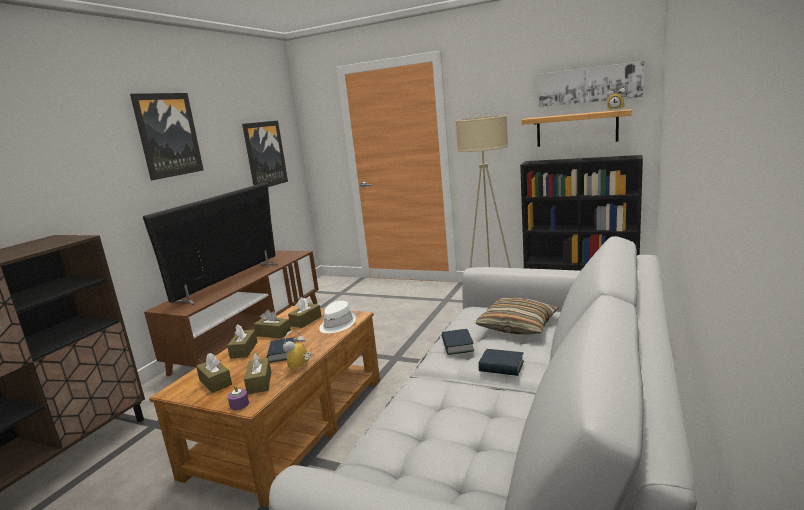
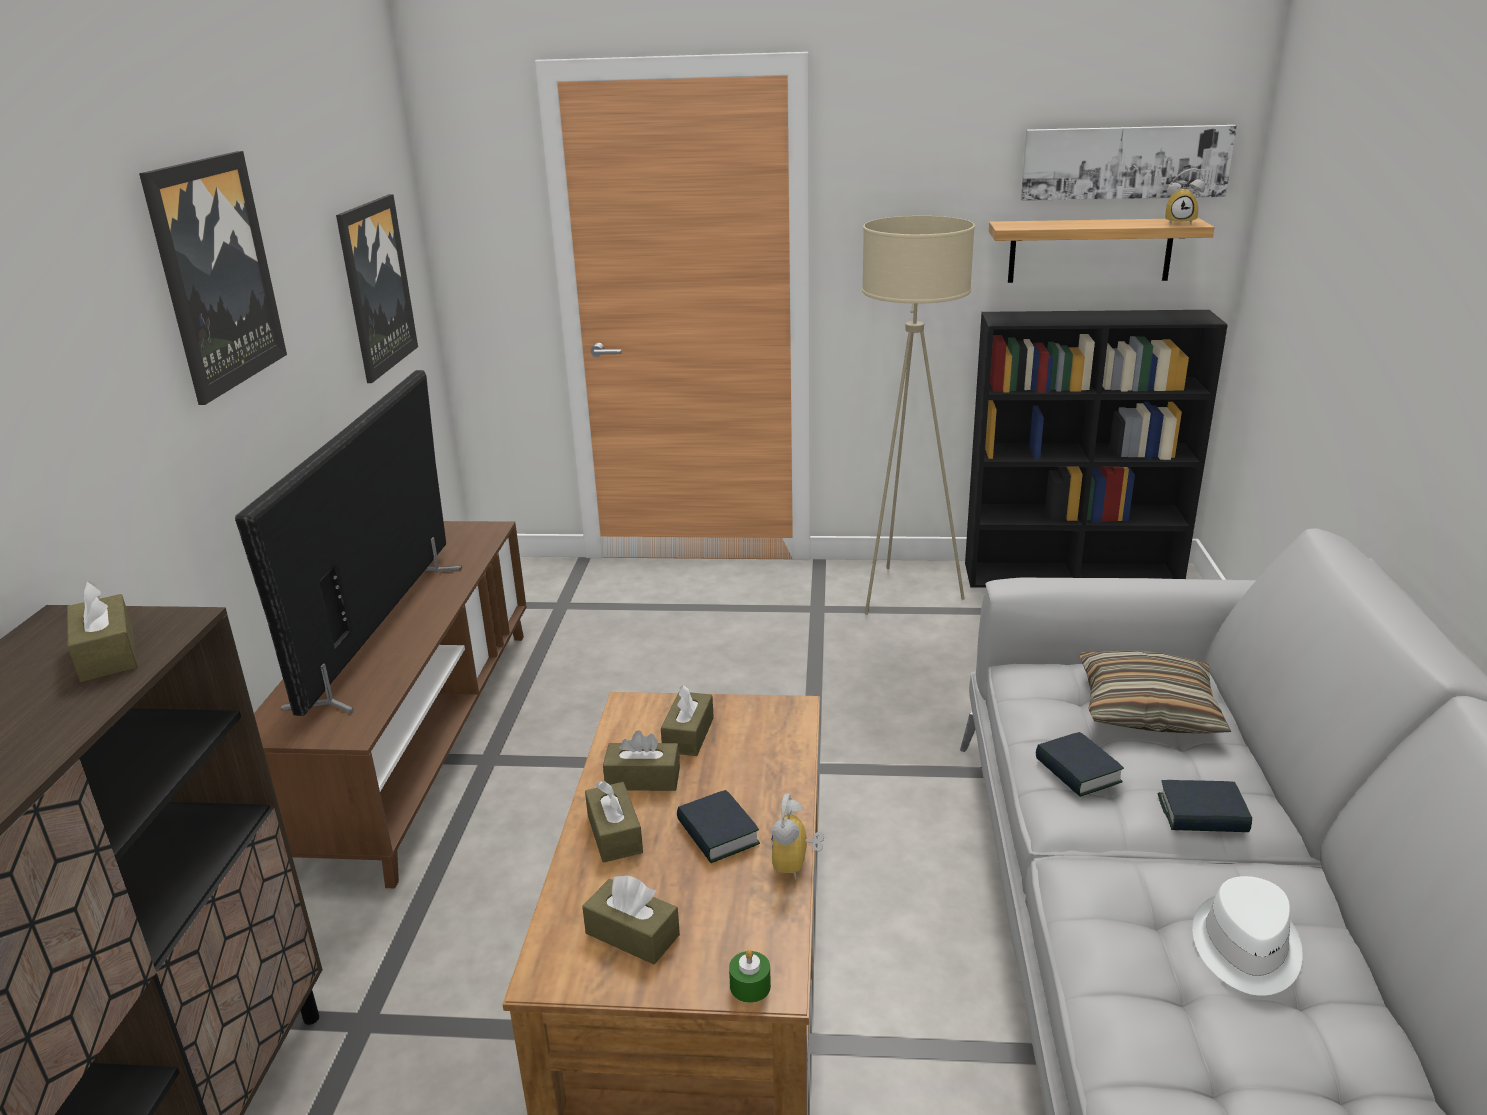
camera: 20 degrees left, 10 degrees up
(239, 404) = (750, 986): purple candle -> green candle
(259, 383) = (740, 920): brown tissue box -> brown tissue box (107, 654)
(337, 324) = (770, 737): white hat -> white hat (1245, 948)

